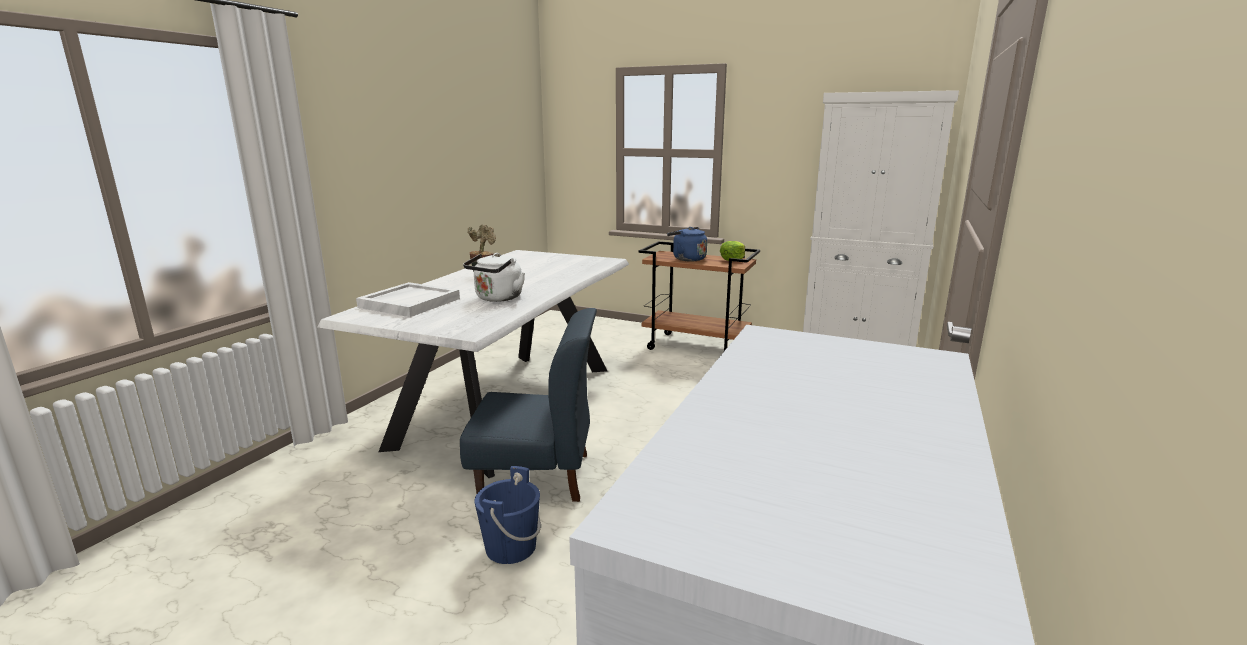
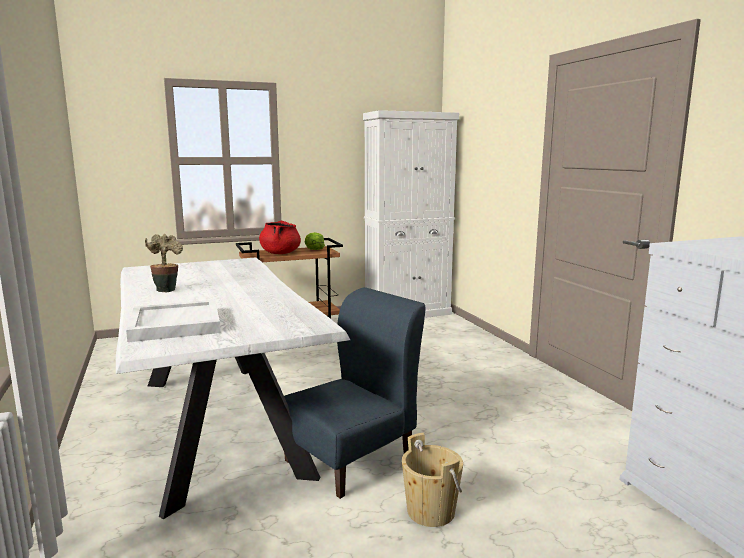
camera: 45 degrees left, 5 degrees down
(497, 298) = (251, 302): white kettle -> none
(510, 547) = (430, 511): blue bucket -> beige bucket
(687, 259) = (280, 253): blue kettle -> red cooking pot

